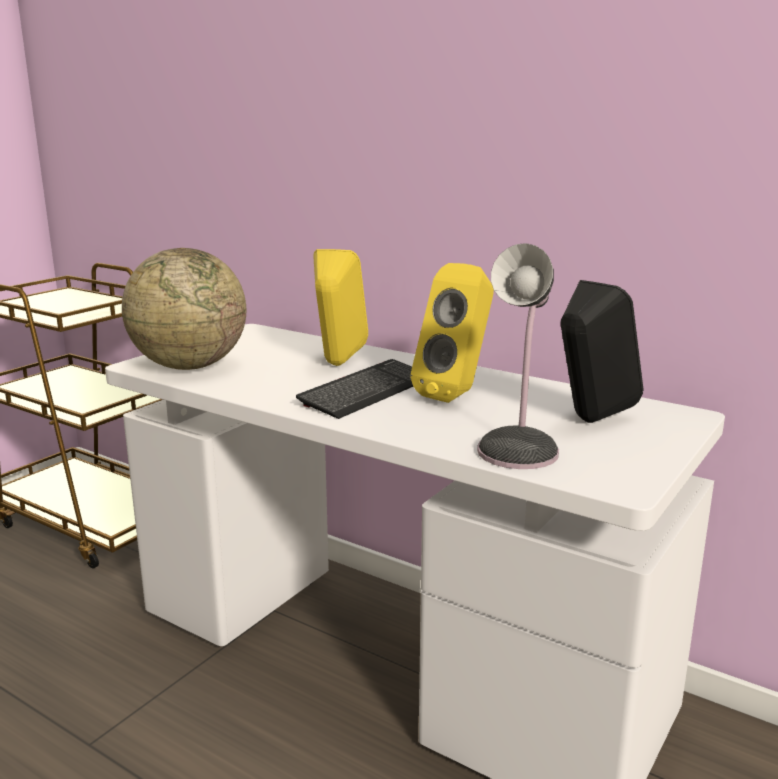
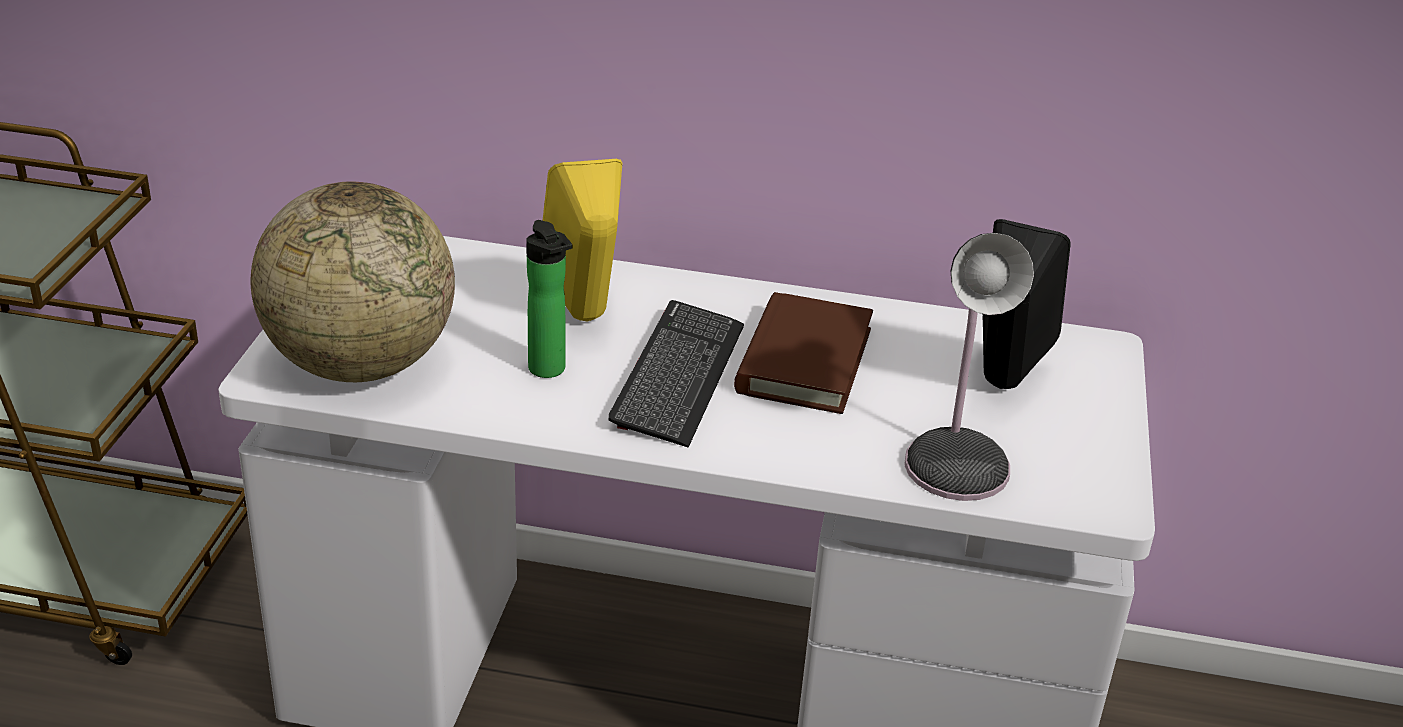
camera: 25 degrees left, 15 degrees up
(291, 380) = (549, 371): none -> bottle
(457, 395) = (804, 360): yellow speaker -> brown book

